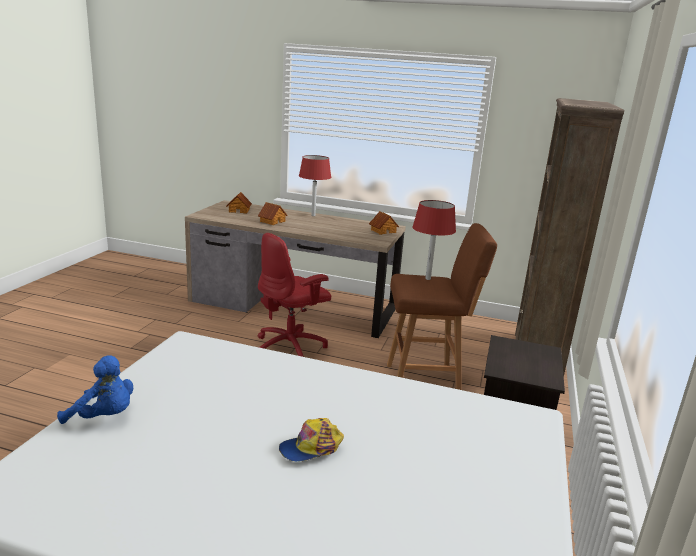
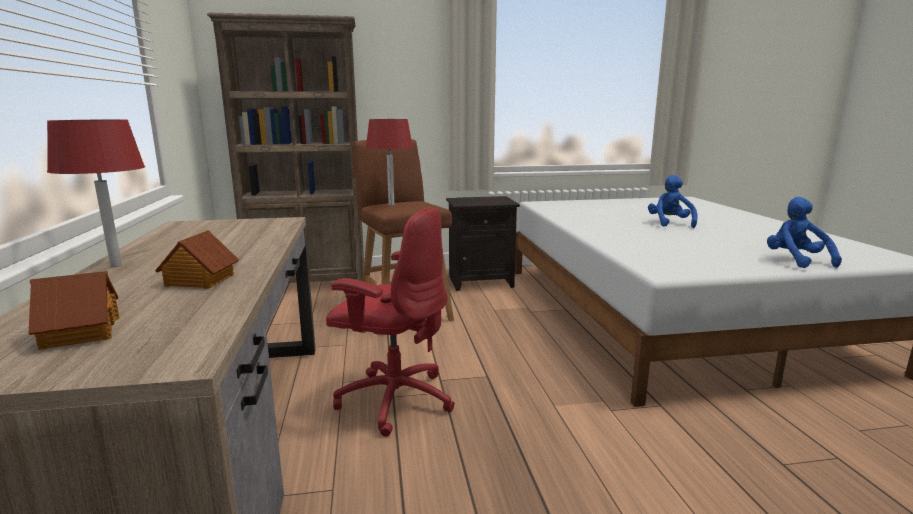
camera: 115 degrees left, 5 degrees down
(311, 448) = (670, 223): cap -> blue plush toy
(383, 231) = (214, 224): toy house -> none

